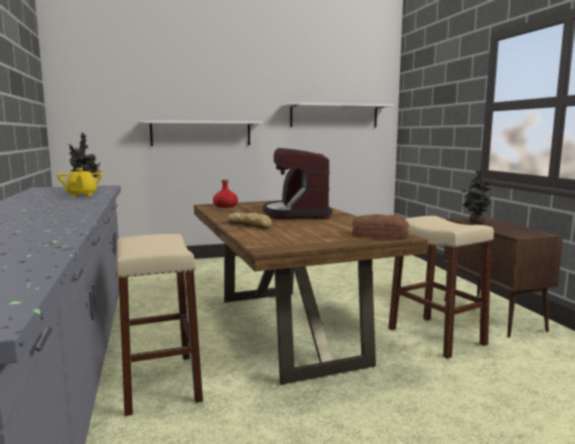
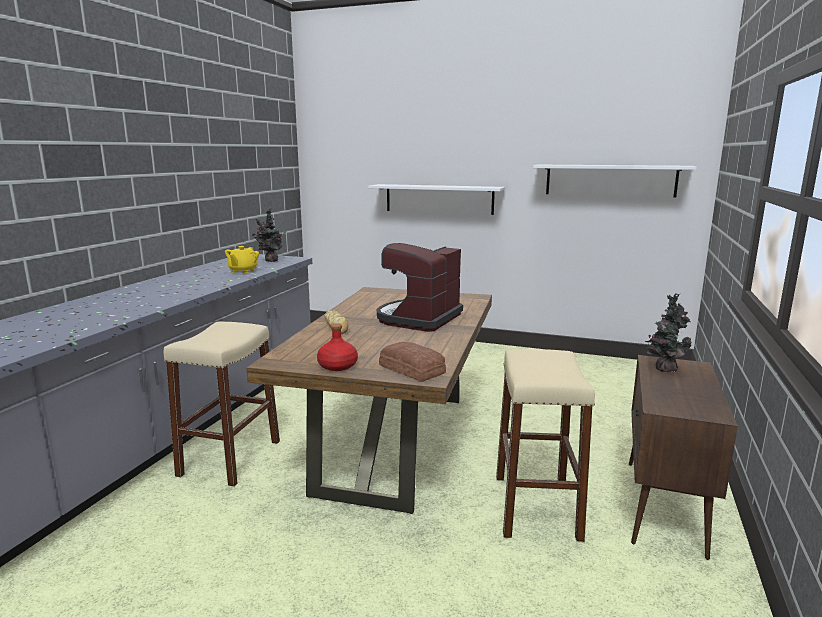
camera: 35 degrees right, 5 degrees up
(225, 206) = (383, 294): red bottle -> red bottle (338, 366)

